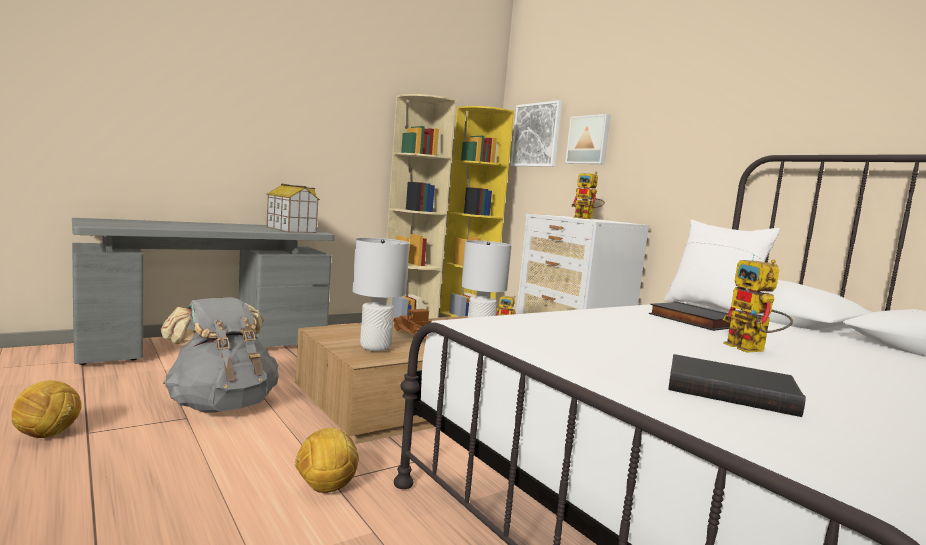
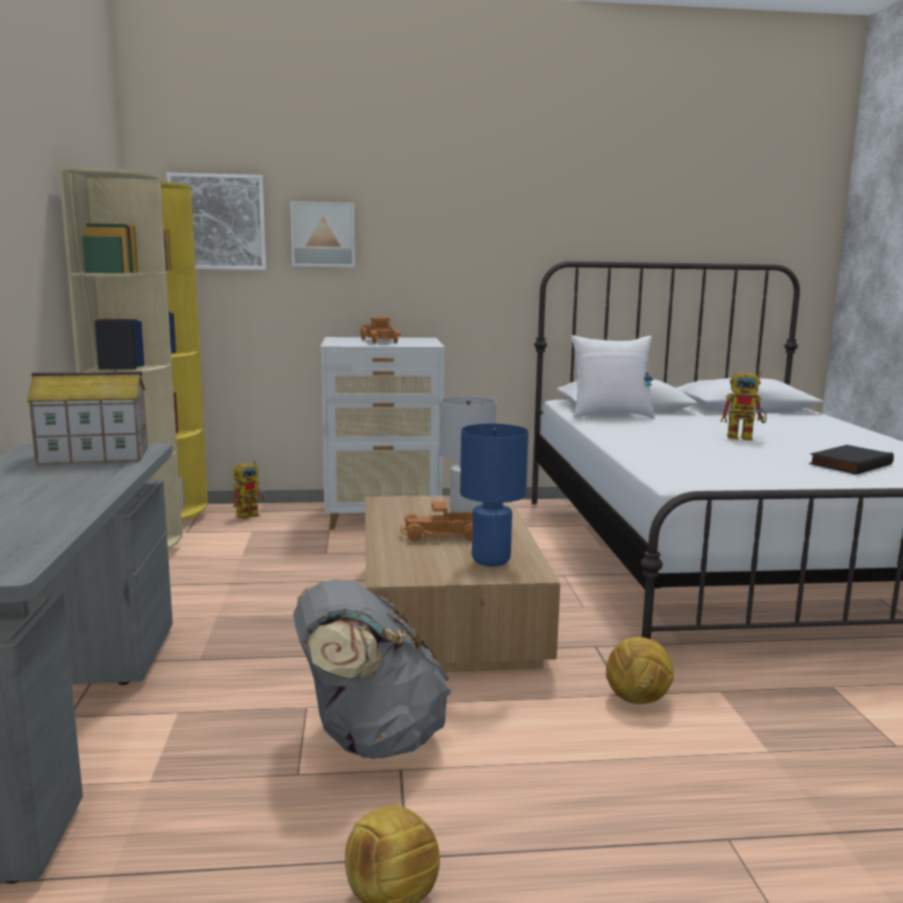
camera: 60 degrees left, 5 degrees up
(375, 349) = (490, 562): grey table lamp -> blue table lamp
(587, 218) = (380, 341): toy robot -> toy truck
(691, 320) = (653, 429): black book -> none

